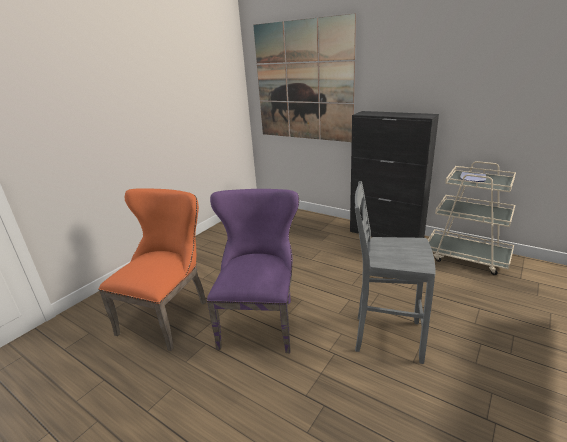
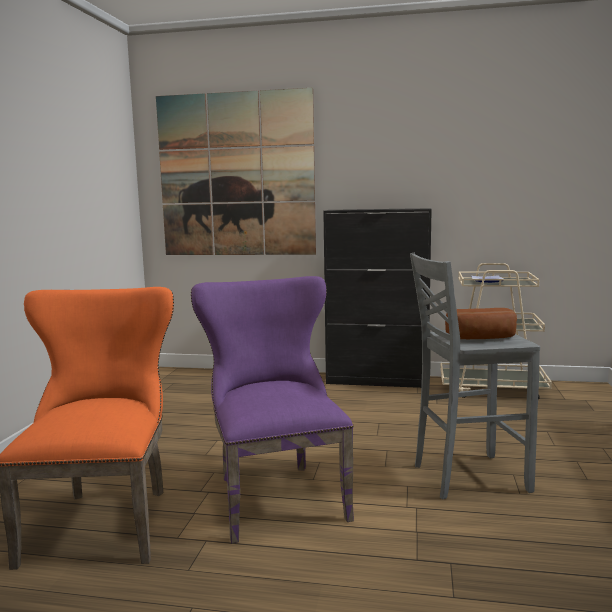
camera: 25 degrees left, 15 degrees down
(400, 254) = (482, 338): none -> bread

